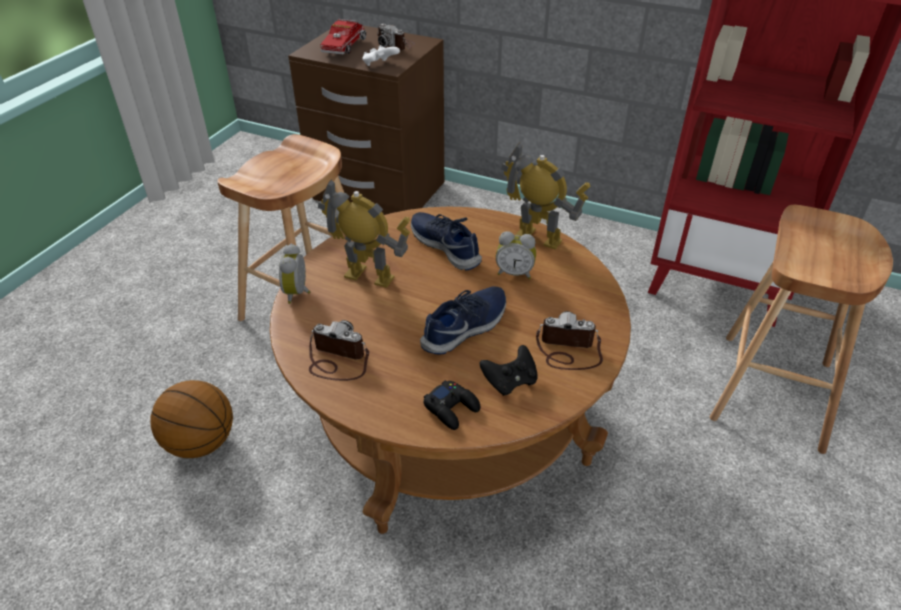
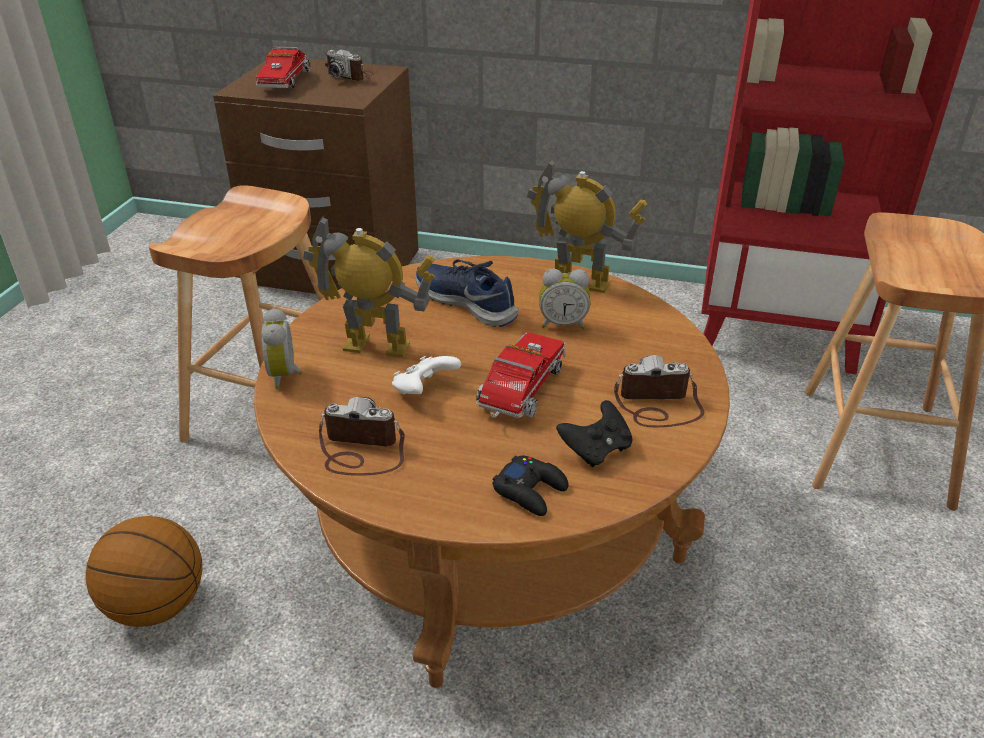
camera: 10 degrees left, 5 degrees down
(380, 65) = (337, 98): white game controller -> white game controller (424, 390)
(466, 327) = (521, 392): blue shoe -> toy truck

